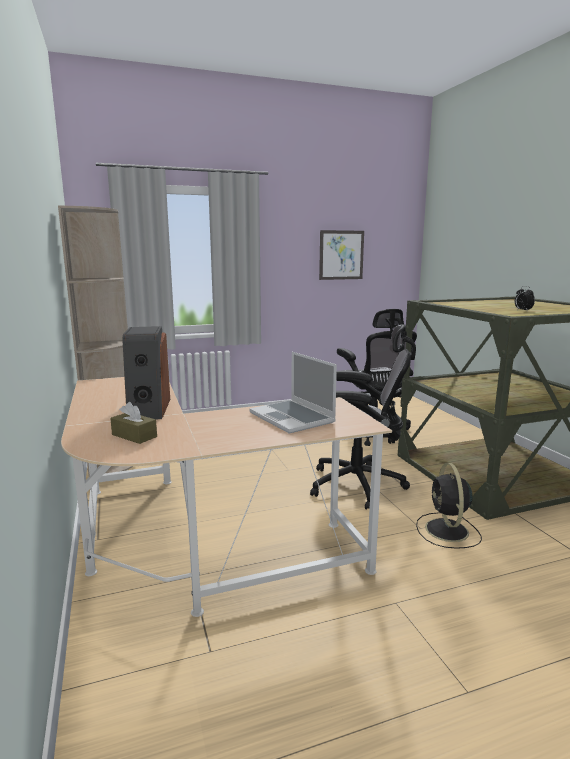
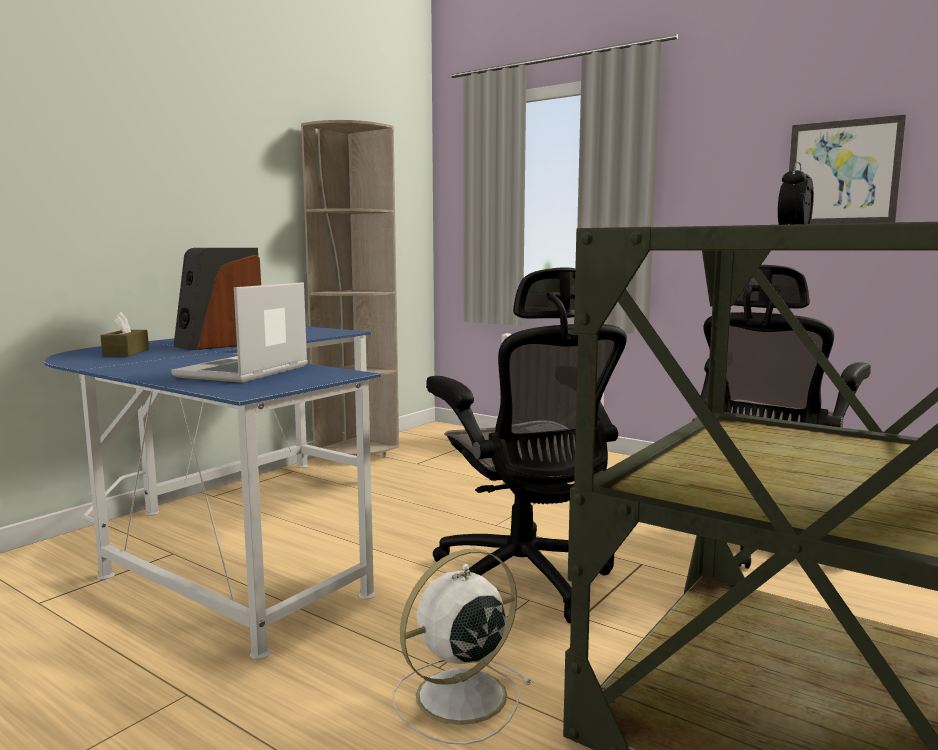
camera: 55 degrees right, 5 degrees down
(192, 546) = (234, 535): beige desk -> blue desk
(447, 531) = (457, 697): black fan -> white fan

